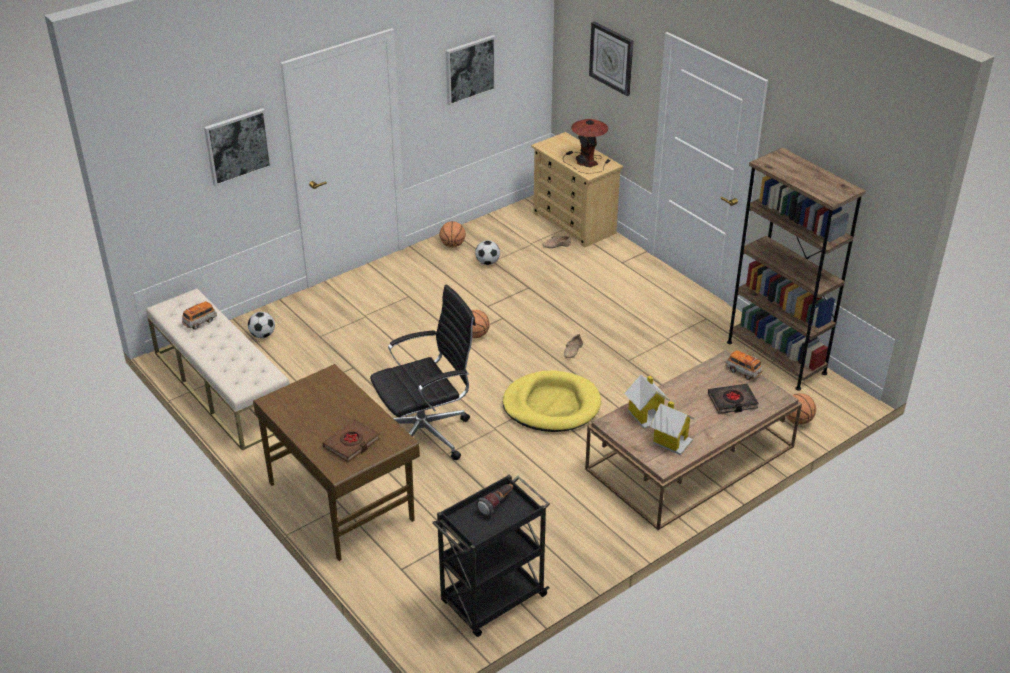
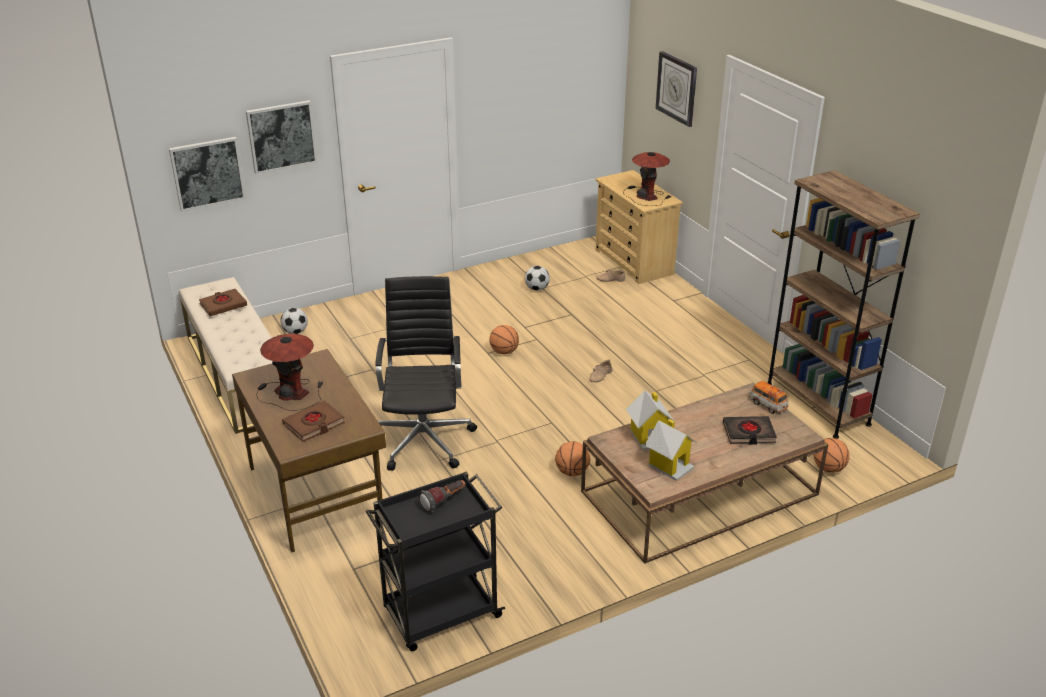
camera: 10 degrees right, 5 degrees down
(200, 322) = (223, 305): toy car -> brown book
(318, 414) = (291, 393): none -> table lamp
(426, 434) = (424, 439): black office chair -> black office chair turned 75 degrees counterclockwise
(452, 245) = (507, 271): basketball -> basketball (572, 472)
(470, 69) = (534, 93): picture -> picture (207, 173)
(551, 405) = (563, 425): yellow dog bed -> none

